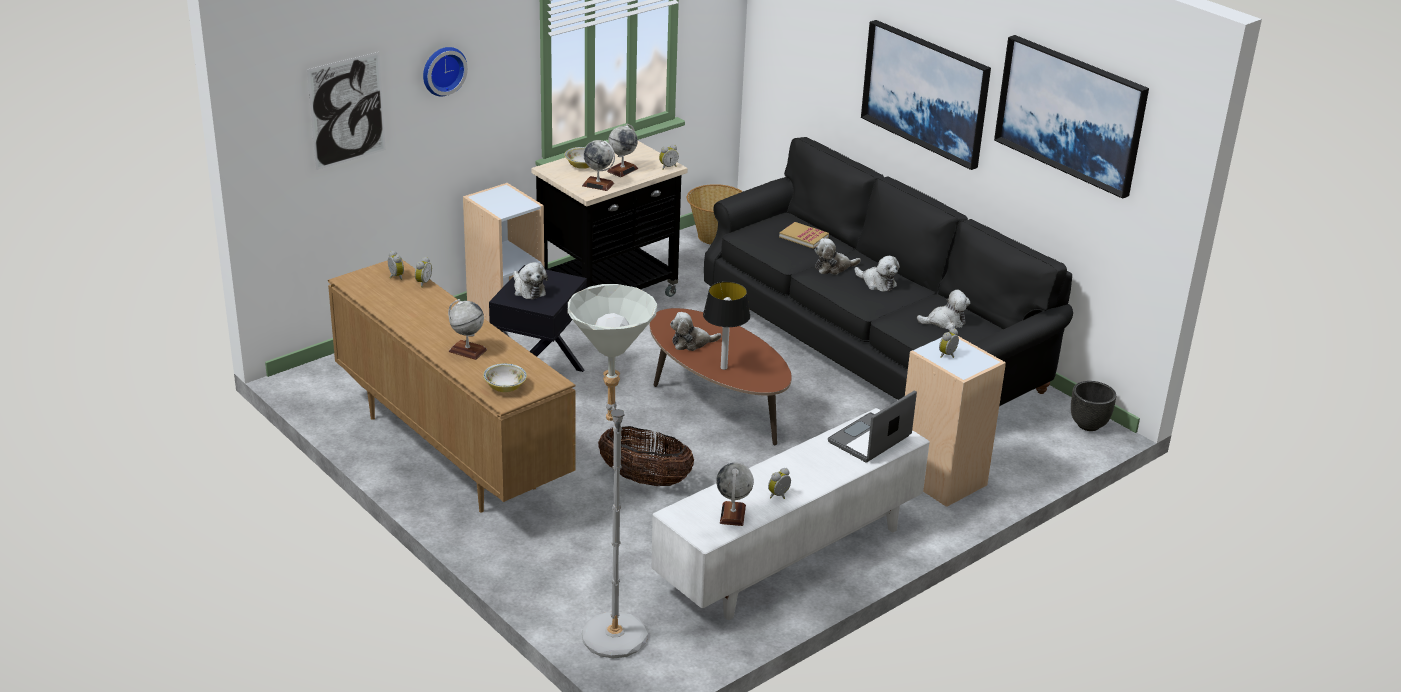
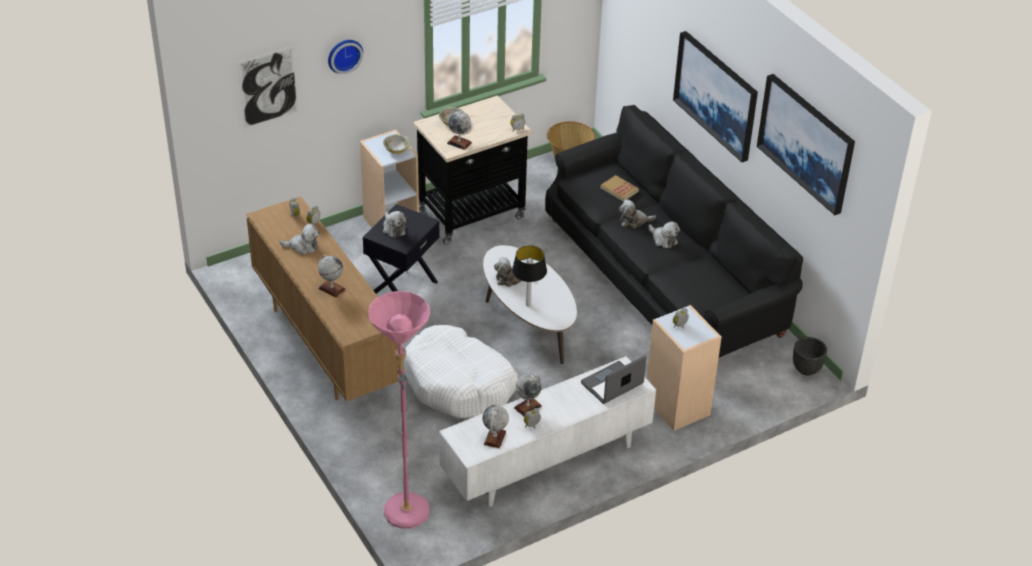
camera: 10 degrees right, 10 degrees up
(505, 387) = (351, 324): bowl -> bowl (396, 150)
(610, 627) = (405, 503): grey floor lamp -> pink floor lamp
(622, 170) = (481, 129): globe -> globe (527, 406)
(645, 479) = (459, 384): basket -> white dog bed
(716, 405) = (528, 323): brown coffee table -> white coffee table
(945, 322) = (703, 282): plush toy -> plush toy (303, 246)

